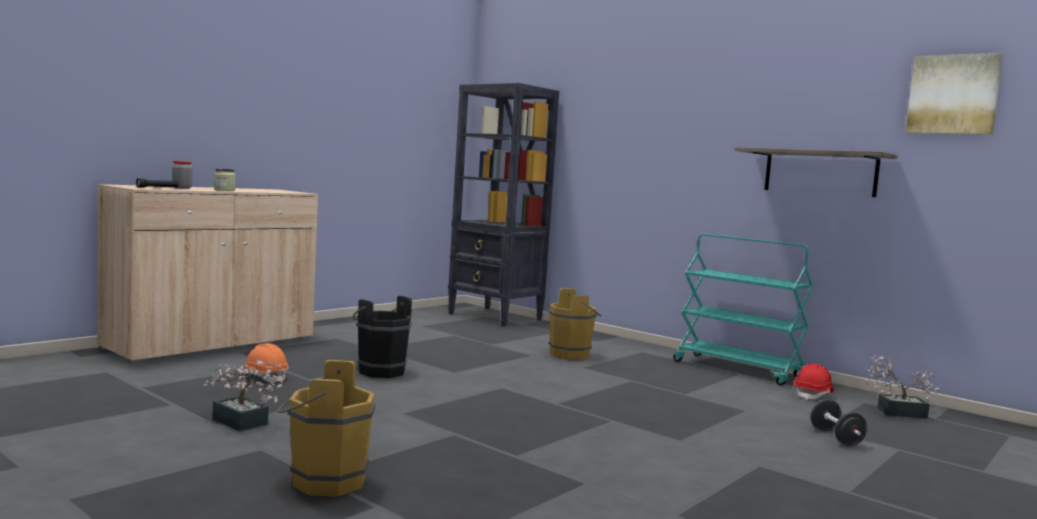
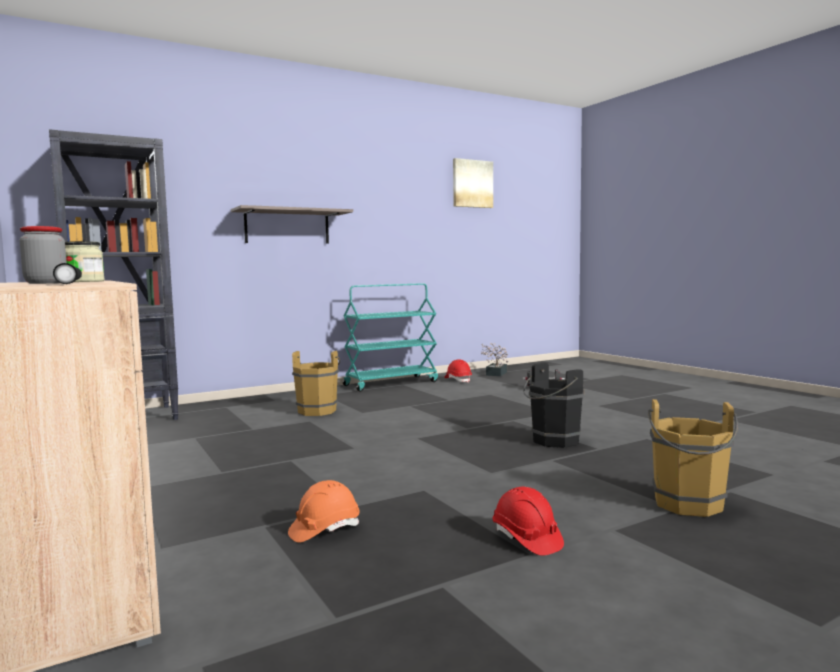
camera: 70 degrees left, 0 degrees up
(243, 423) = (526, 539): potted plant -> red hard hat
(379, 371) = (331, 474): black bucket -> black bucket (552, 441)
(820, 172) = (409, 233): shelf -> shelf (287, 227)

